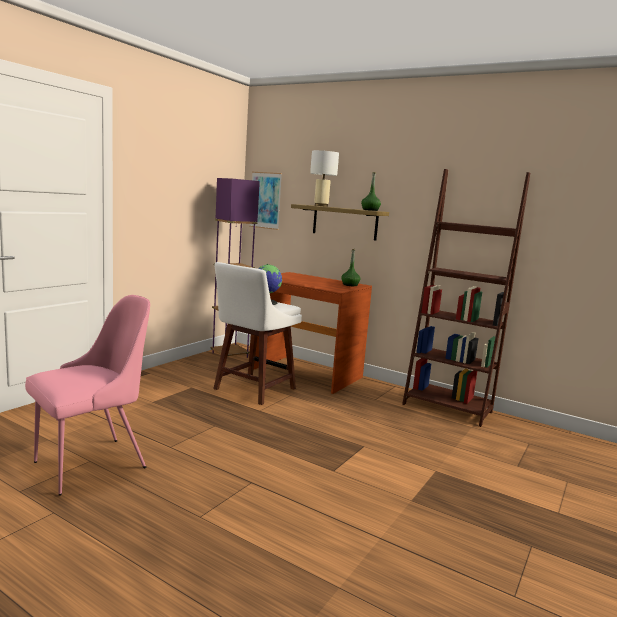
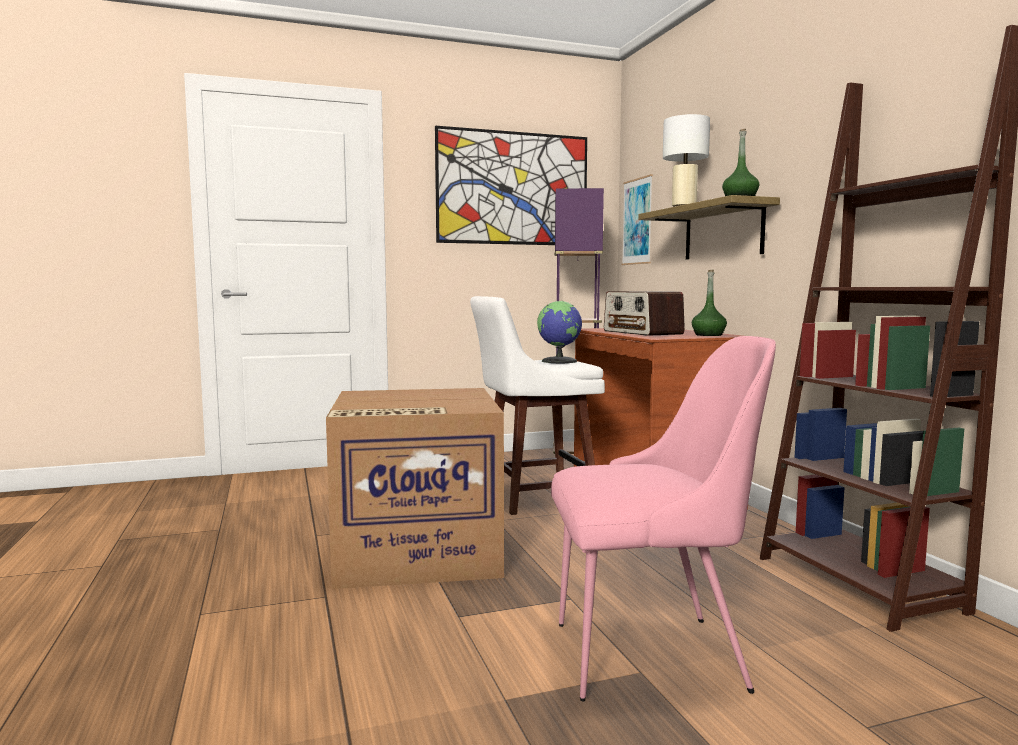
camera: 40 degrees right, 5 degrees down
(91, 464) = (213, 533): pink chair -> pink chair (649, 655)
(191, 171) = (513, 188): none -> picture
(251, 442) = (415, 552): none -> cardboard box
(311, 282) = (642, 332): none -> radio

